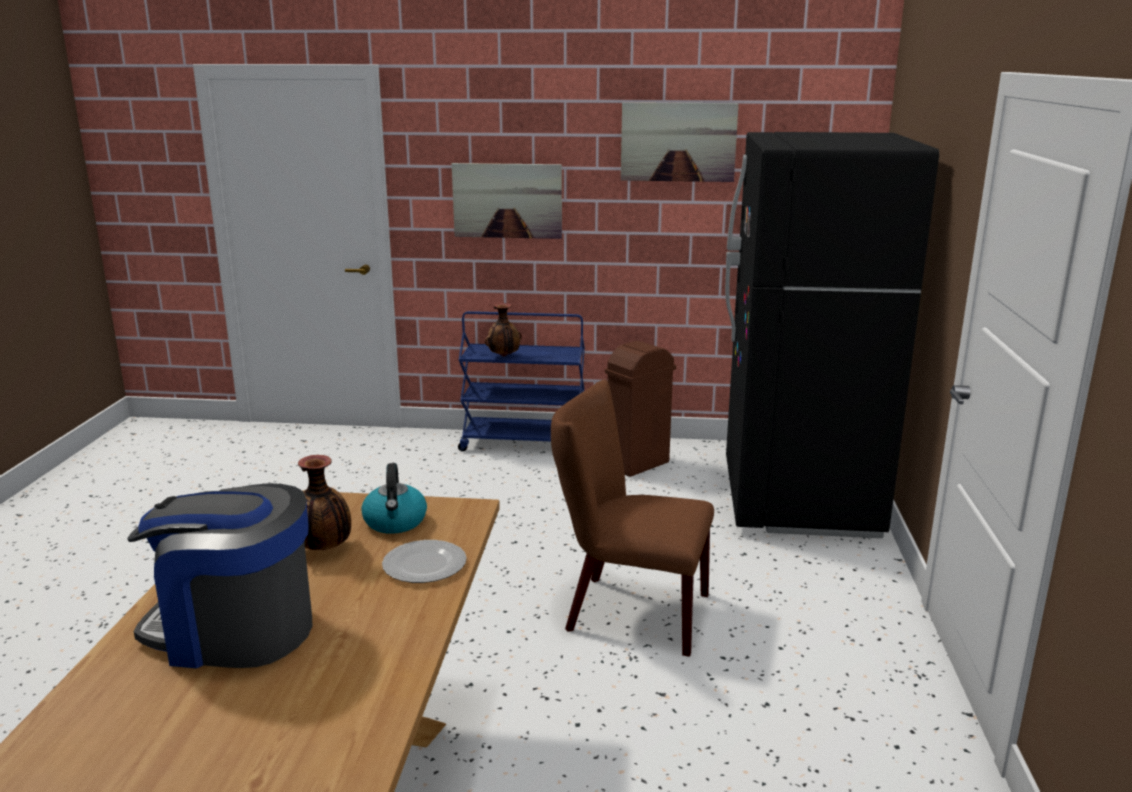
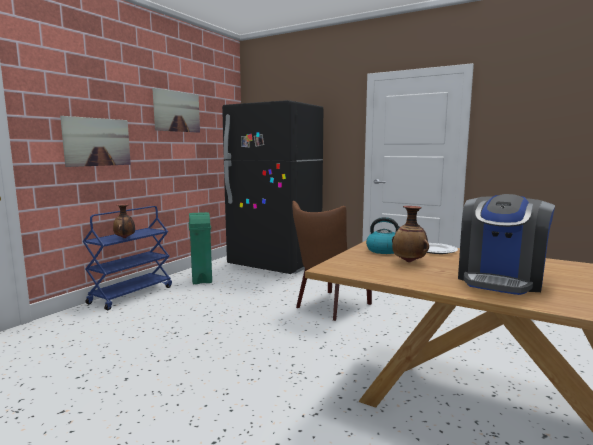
camera: 65 degrees left, 10 degrees down
(637, 464) = (201, 279): brown trash can -> green trash can

